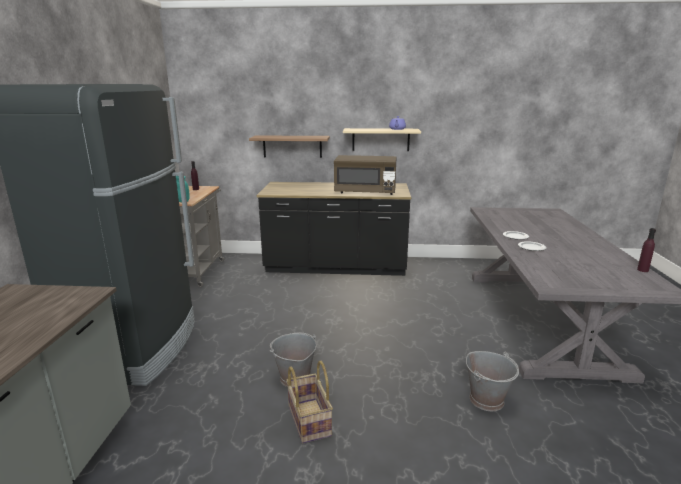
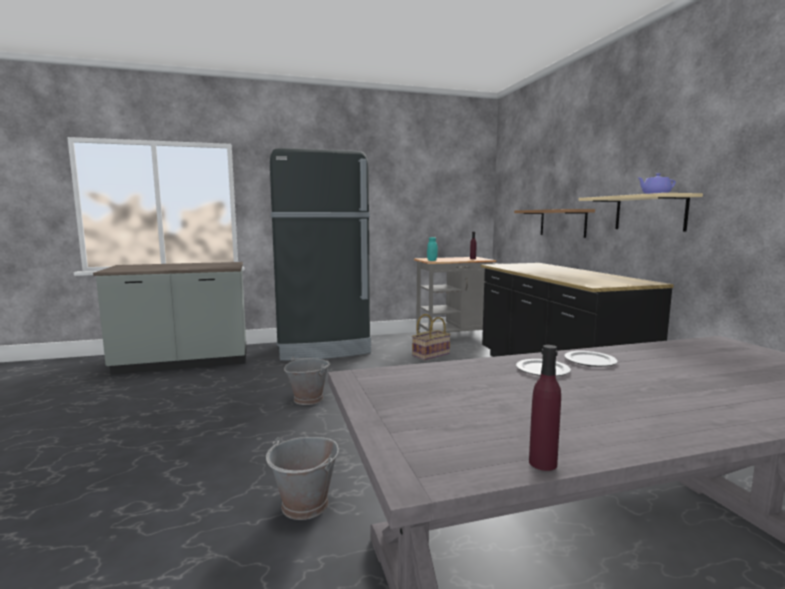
camera: 70 degrees right, 10 degrees down
(308, 420) = (250, 413): basket -> basket (430, 354)
(365, 192) = (569, 278): brown microwave -> none

